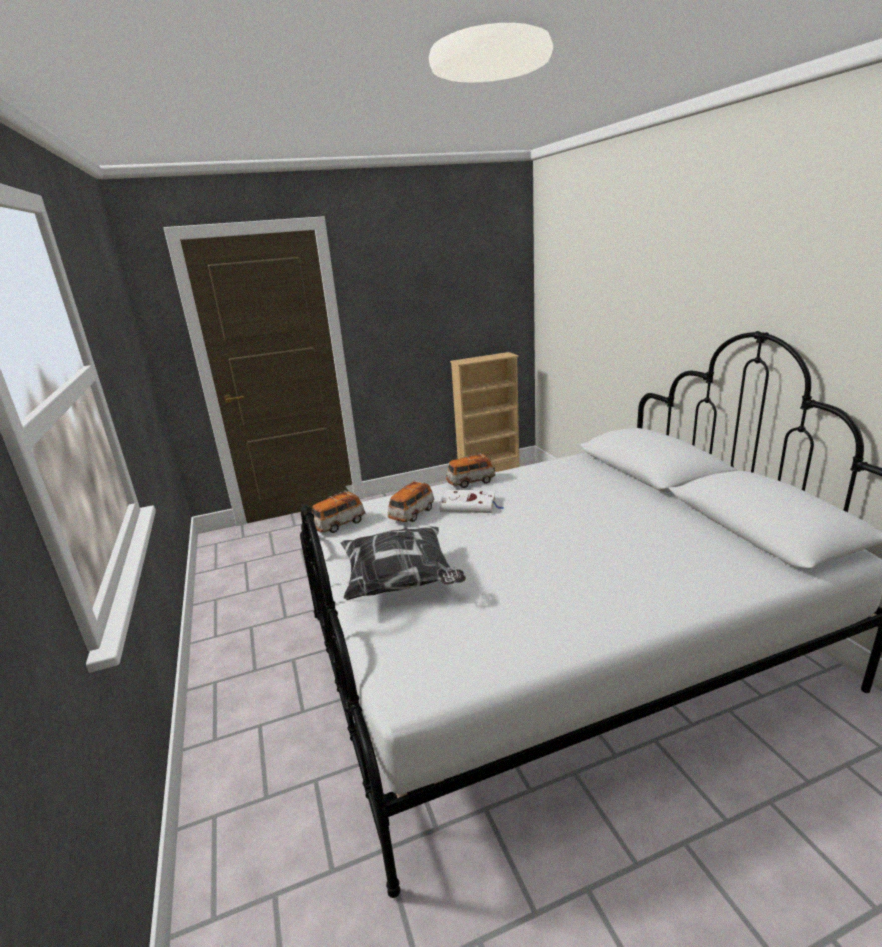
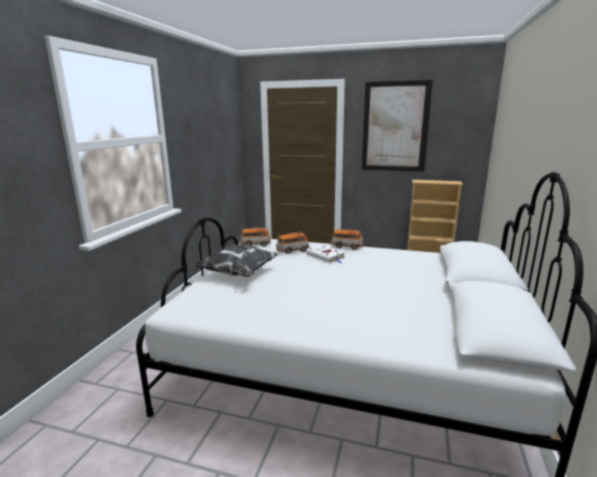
camera: 35 degrees right, 5 degrees down
(414, 287) = (395, 127): none -> picture

